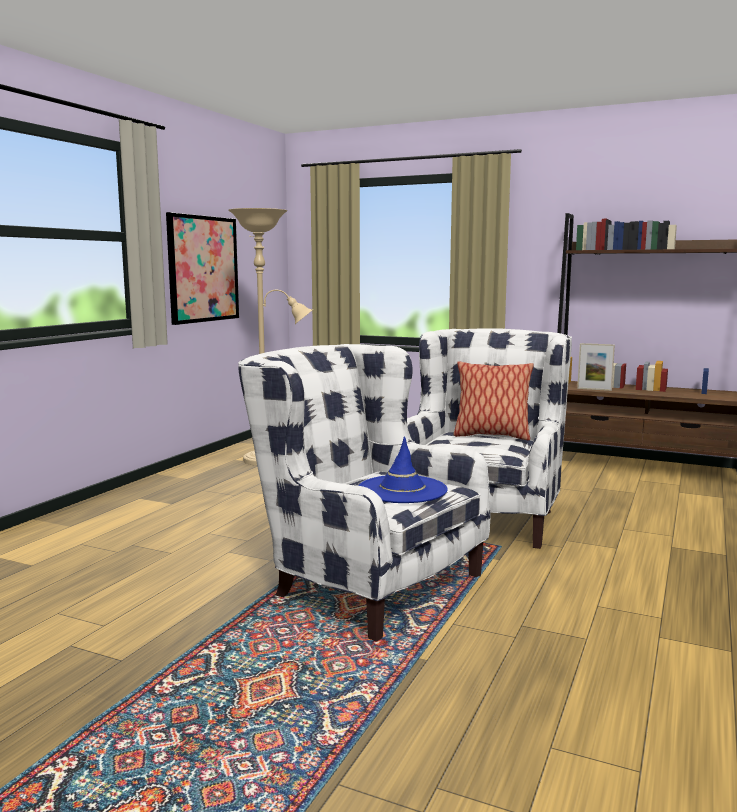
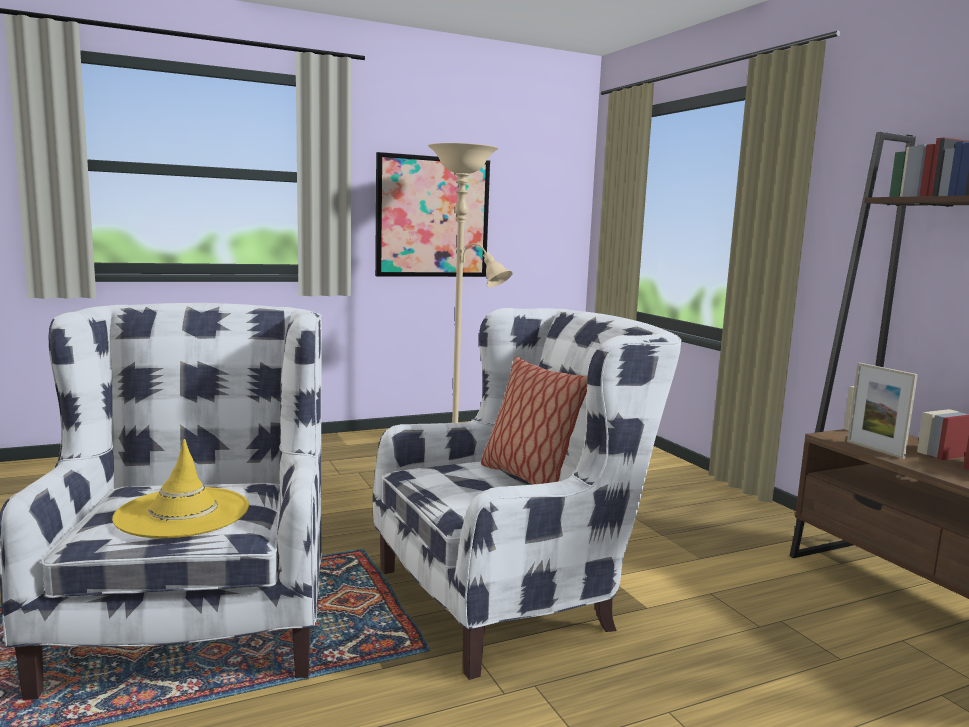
camera: 40 degrees right, 0 degrees up
(402, 490) = (182, 513): blue hat -> yellow hat

